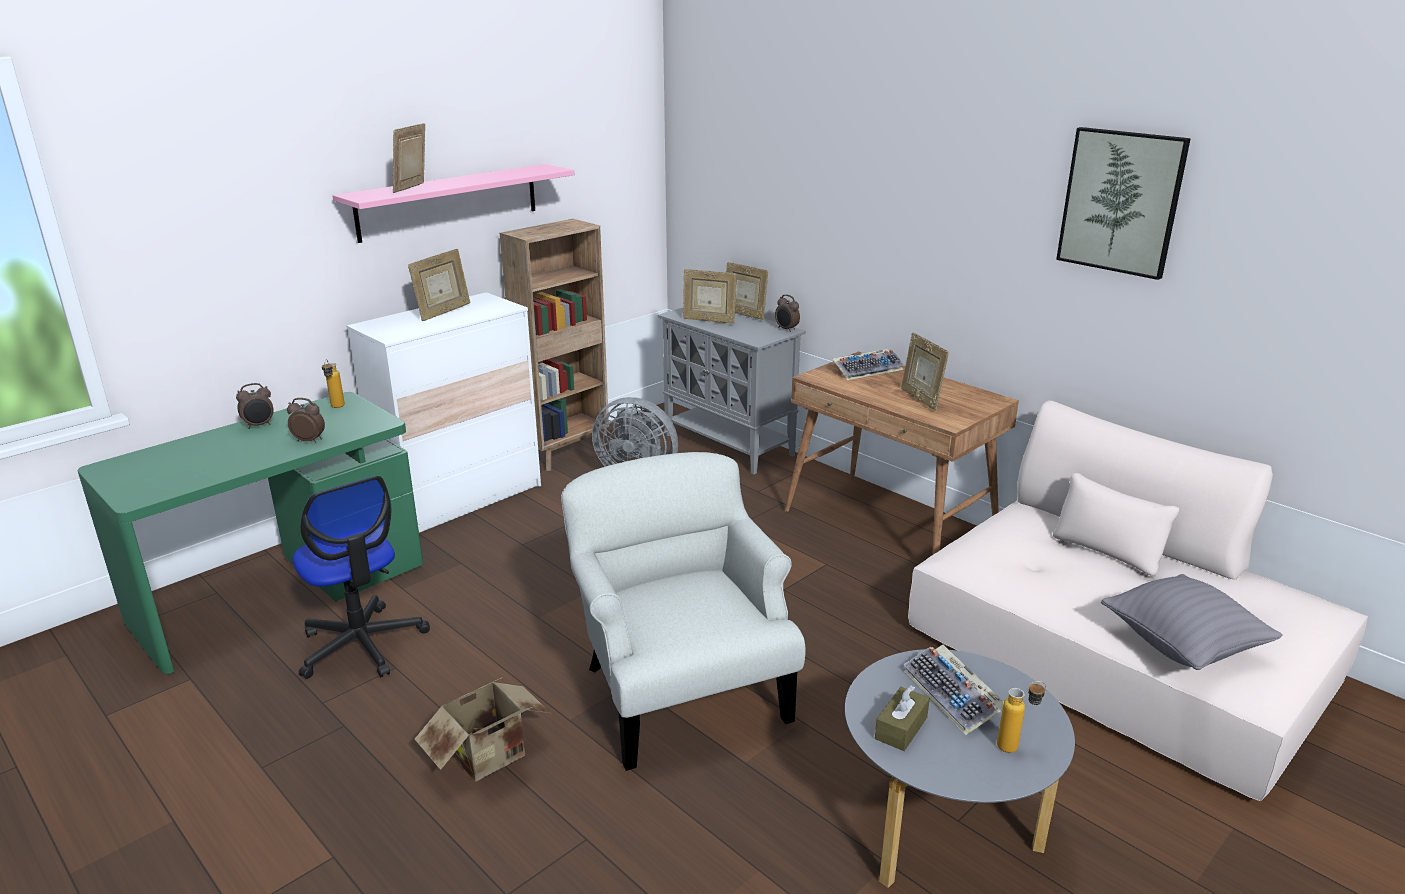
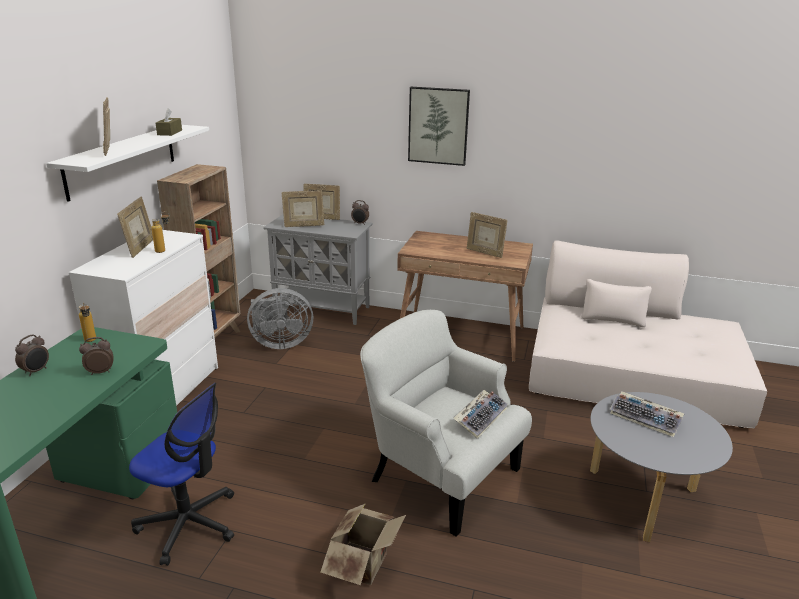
camera: 30 degrees left, 0 degrees up
(449, 202) = (122, 160): pink shelf -> white shelf
(868, 369) = (435, 240): keyboard -> keyboard (480, 417)
(901, 728) = (642, 445): brown tissue box -> brown tissue box (169, 132)
(1016, 747) = (699, 434): bottle -> bottle (164, 250)
(1121, 202) = (591, 118): picture -> picture (438, 126)
(1182, 646) = (693, 359): grey pillow -> none

